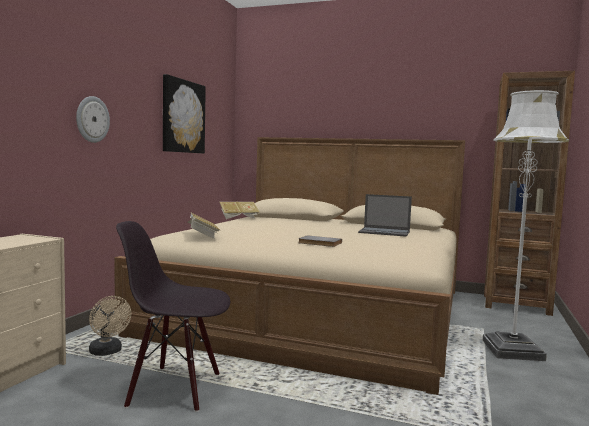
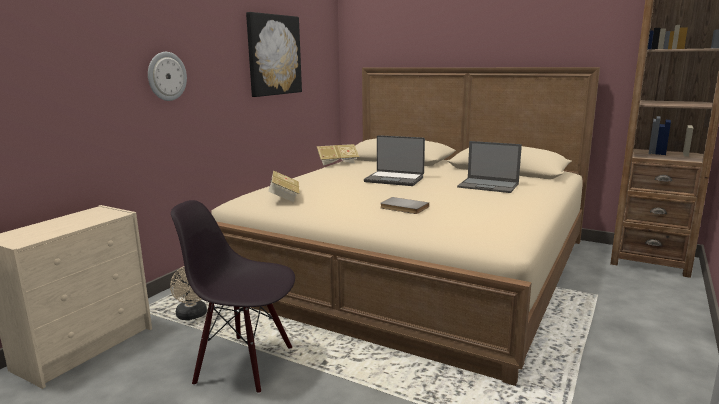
camera: 10 degrees right, 10 degrees up
(299, 227) = (394, 179): none -> laptop
(512, 350) = (623, 327): white floor lamp -> none

